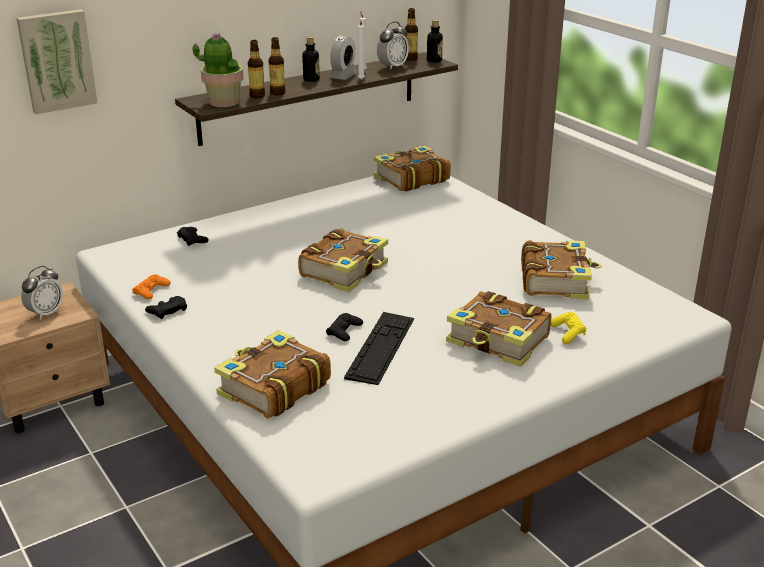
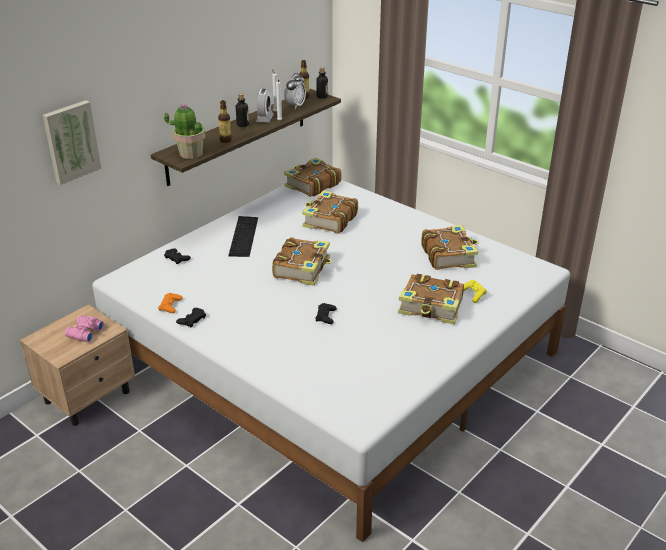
camera: 15 degrees left, 5 degrees up
(45, 313) = (84, 333): alarm clock -> pink binoculars
(257, 96) = (212, 145): bottle -> none
(272, 388) = (299, 367): book -> book (329, 220)
(380, 347) = (356, 325): keyboard -> keyboard (243, 236)

